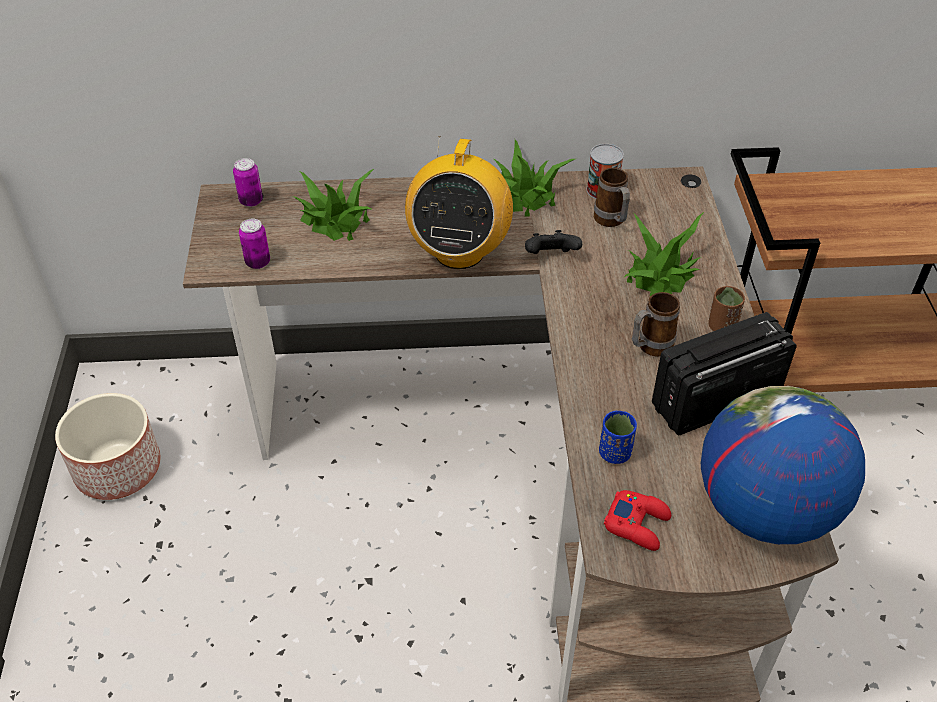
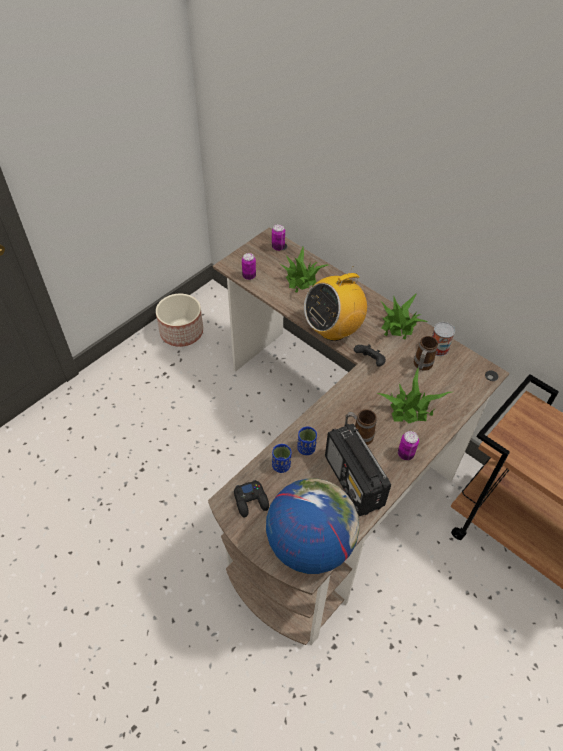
camera: 45 degrees right, 5 degrees up
(615, 409) = (306, 448): none -> blue cup
(637, 524) = (251, 501): red game controller -> black game controller
(714, 401) = (354, 482): radio -> radio turned 135 degrees counterclockwise
(722, 326) = (405, 454): brown cup -> can

